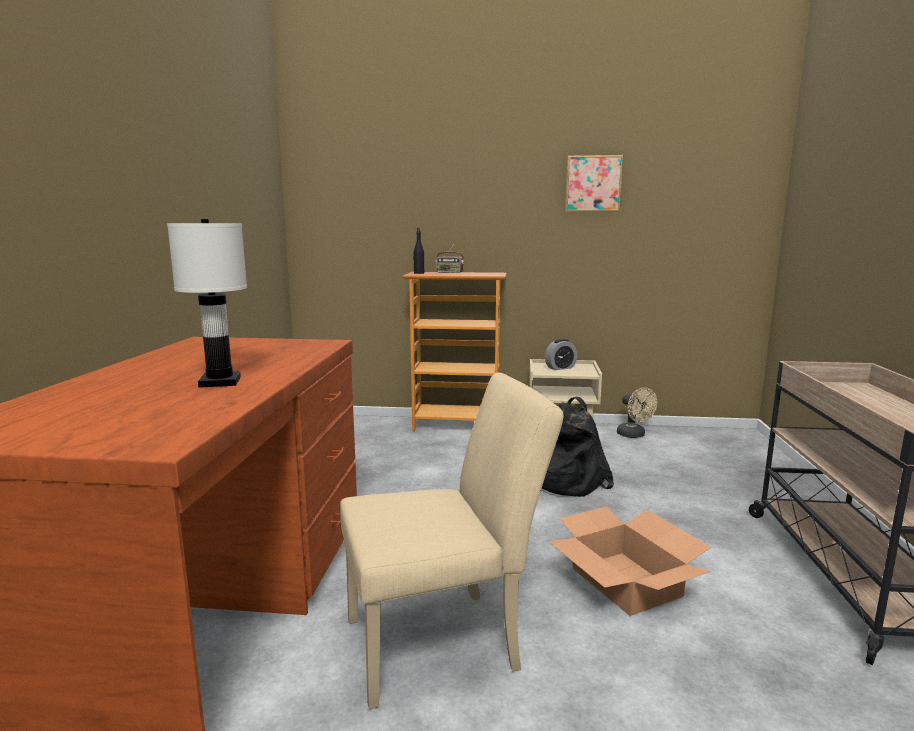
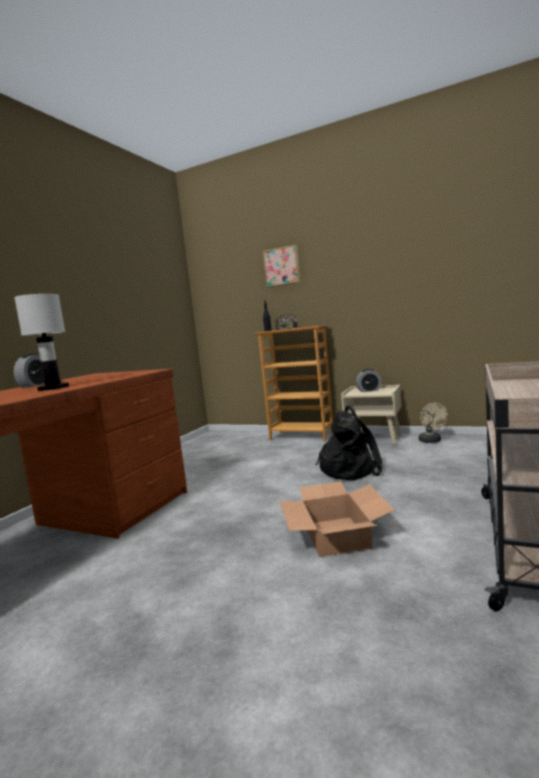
camera: 20 degrees right, 5 degrees down
(138, 366) = (35, 385): none -> alarm clock
(445, 641) = (182, 560): beige chair -> none
(593, 184) = (384, 253): picture -> picture (282, 266)

